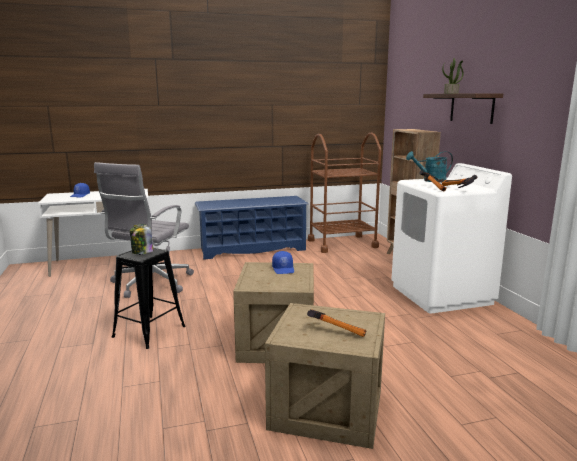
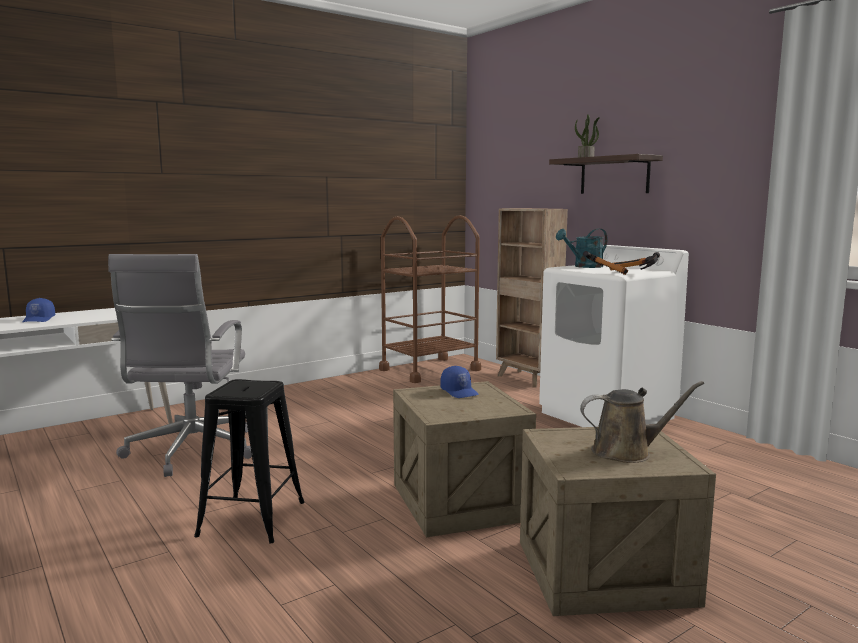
camera: 20 degrees left, 5 degrees down
(142, 252) = (244, 387): jar -> none
(252, 249) = (310, 388): blue shoe rack -> none
(337, 331) = (627, 452): hammer -> brown watering can

